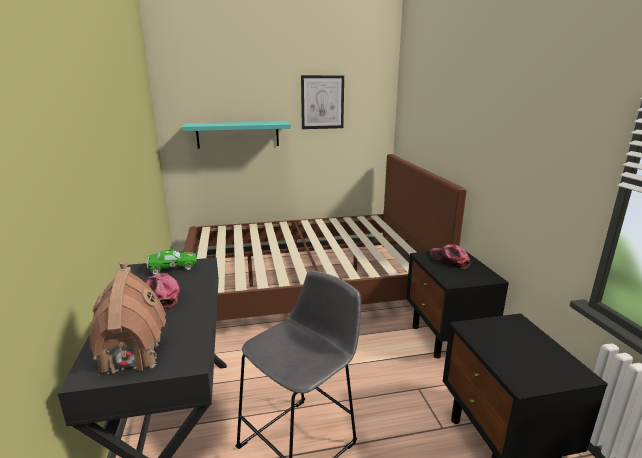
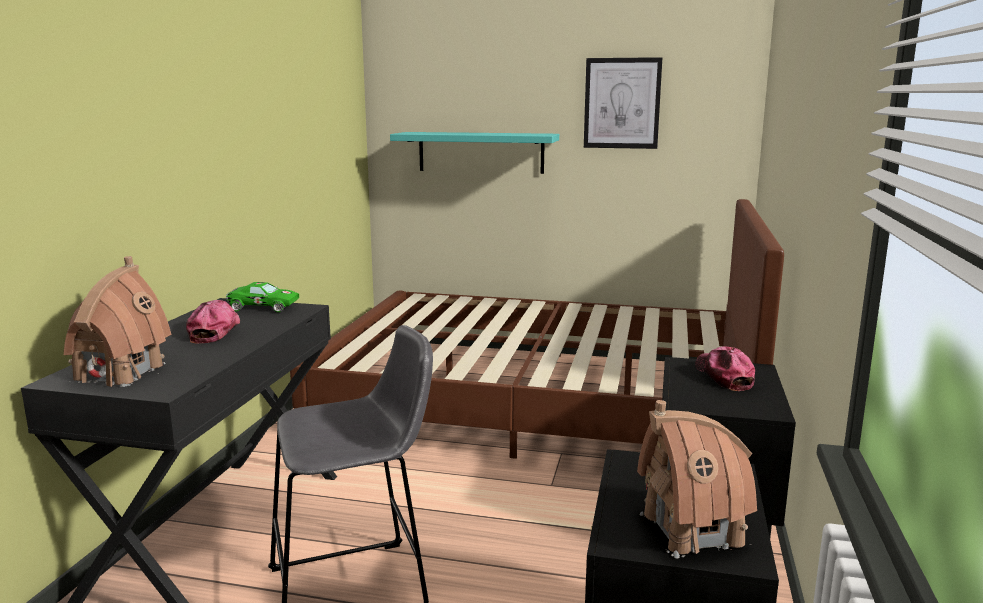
camera: 25 degrees right, 5 degrees down
(543, 364) = (692, 529): none -> toy house

